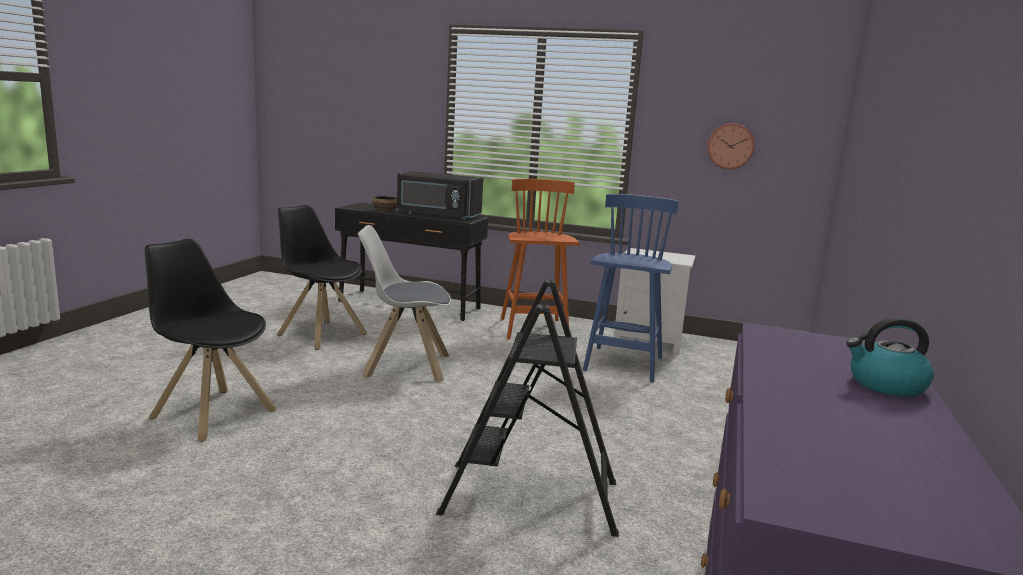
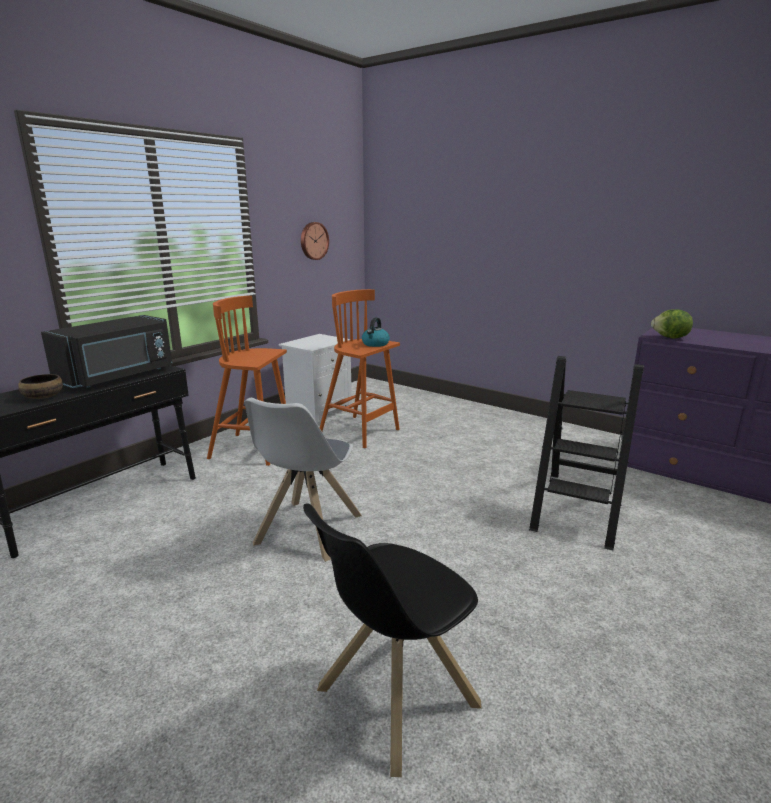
camera: 70 degrees left, 5 degrees up
(320, 334) = (148, 584): black chair -> none
(623, 365) = (361, 432): blue stool -> orange stool
(768, 339) = (670, 338): none -> lettuce
(885, 385) = (727, 335): kettle -> kettle (375, 344)

